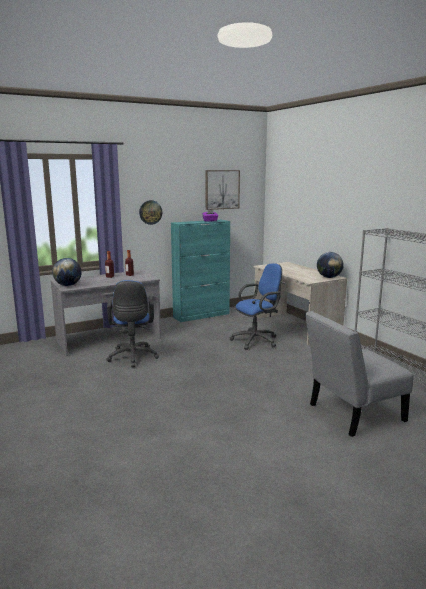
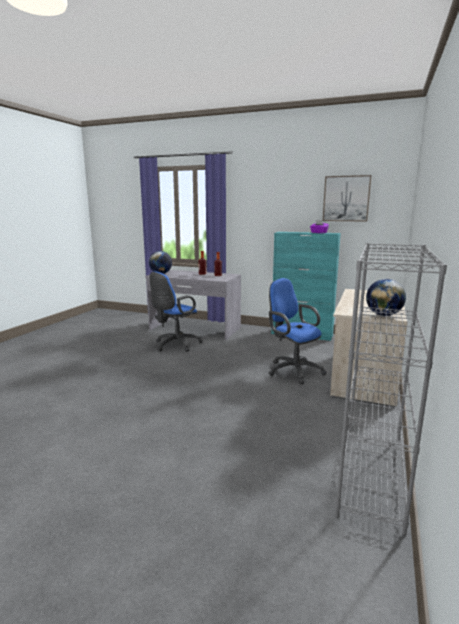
camera: 50 degrees right, 0 degrees up
(150, 212) = (260, 220): wall clock -> none
(257, 340) = (292, 370): blue office chair -> blue office chair turned 150 degrees counterclockwise
(352, 414) = (189, 474): grey chair -> none

